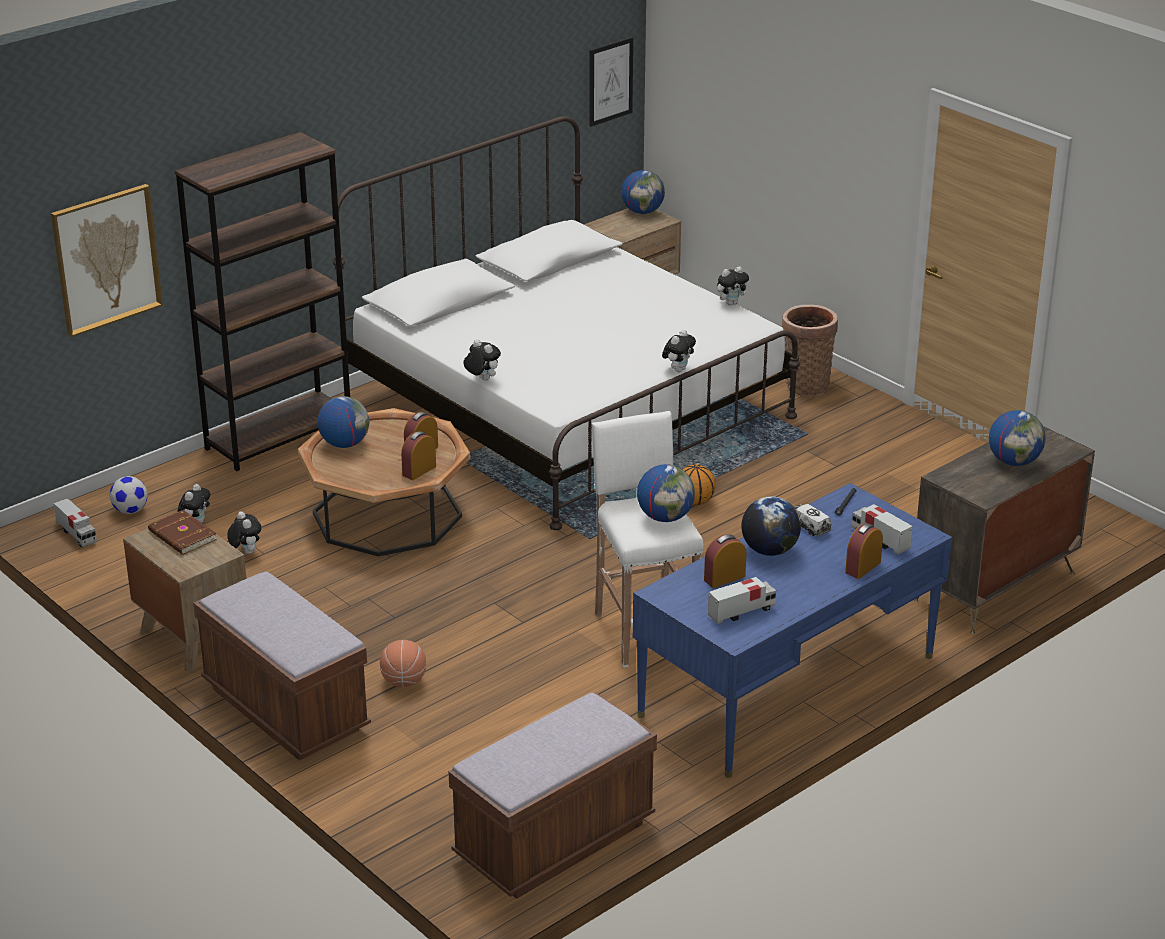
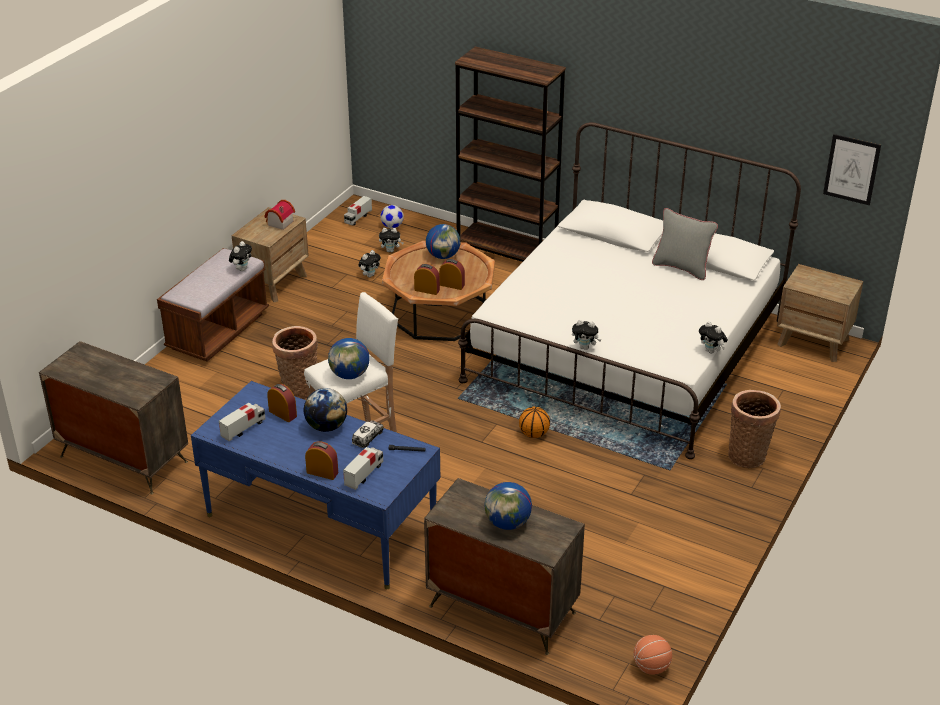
camera: 70 degrees right, 5 degrees up
(106, 259) = (428, 78): picture -> none
(181, 536) = (278, 223): brown book -> toy house
(403, 682) = (260, 365): basketball -> basketball (651, 667)
(482, 379) = (515, 272): plush toy -> plush toy (242, 269)
(485, 658) = (298, 389): none -> basket
(554, 280) = (681, 268): none -> grey pillow
(554, 841) = (123, 458): brown bench -> dresser
(642, 212) = (846, 284): globe -> none
(742, 612) = (243, 428): toy truck -> toy truck turned 90 degrees counterclockwise

